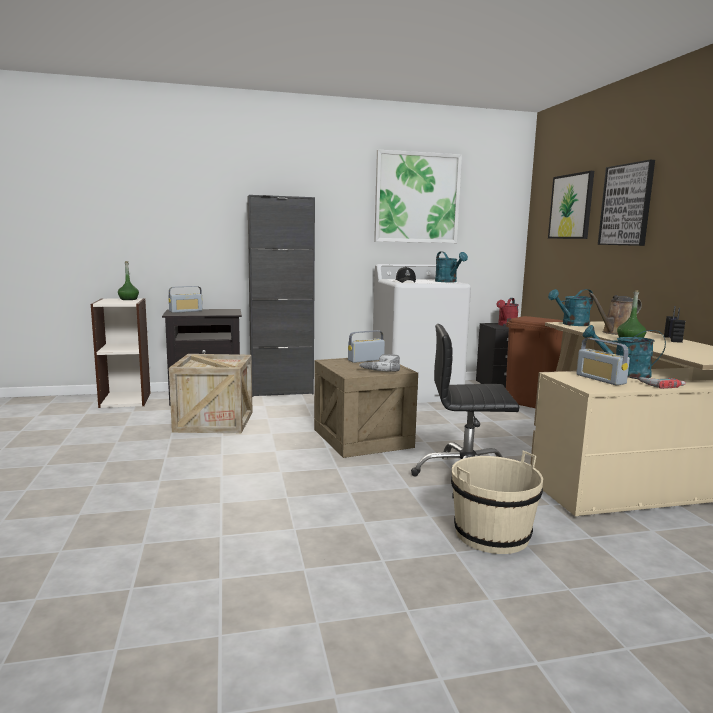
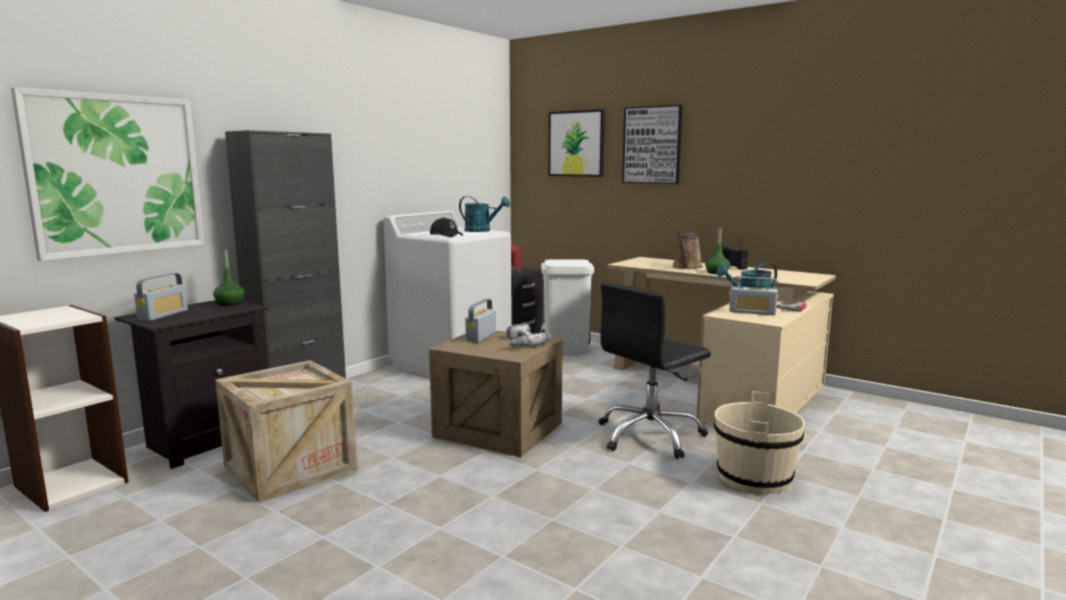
camera: 40 degrees left, 0 degrees up
(128, 299) = (52, 311): green bottle -> green bottle (229, 303)
(417, 198) = (416, 132): picture -> picture (116, 174)
(530, 402) = (566, 348): brown trash can -> white trash can
(571, 324) = (633, 263): turquoise watering can -> none

